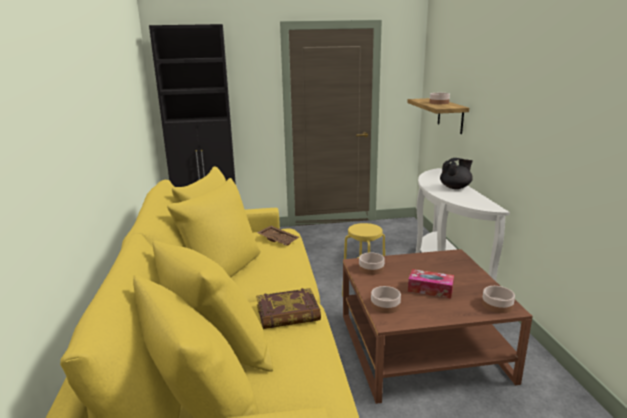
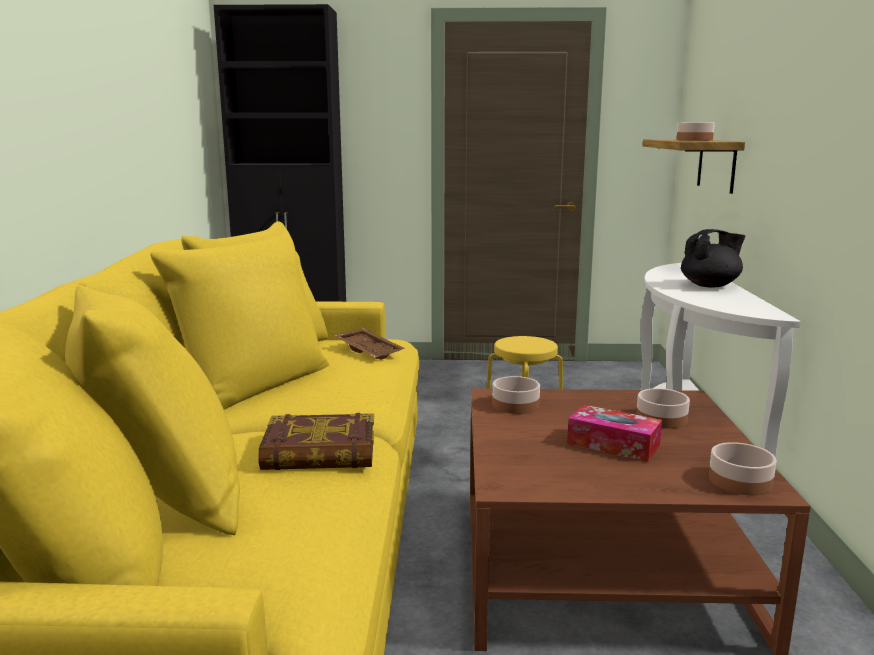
camera: 10 degrees right, 5 degrees down
(385, 305) = (513, 460): bowl -> bowl (662, 418)

